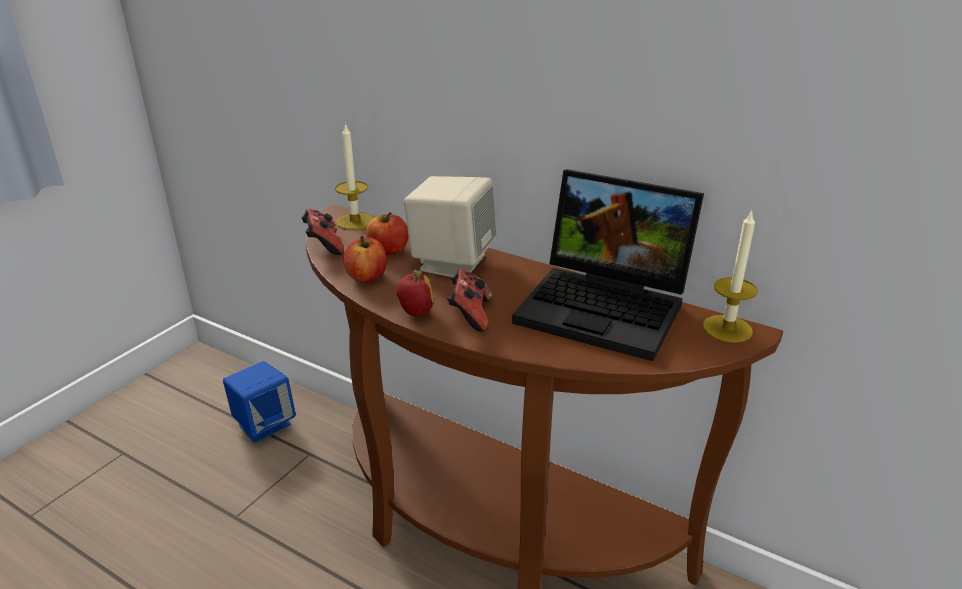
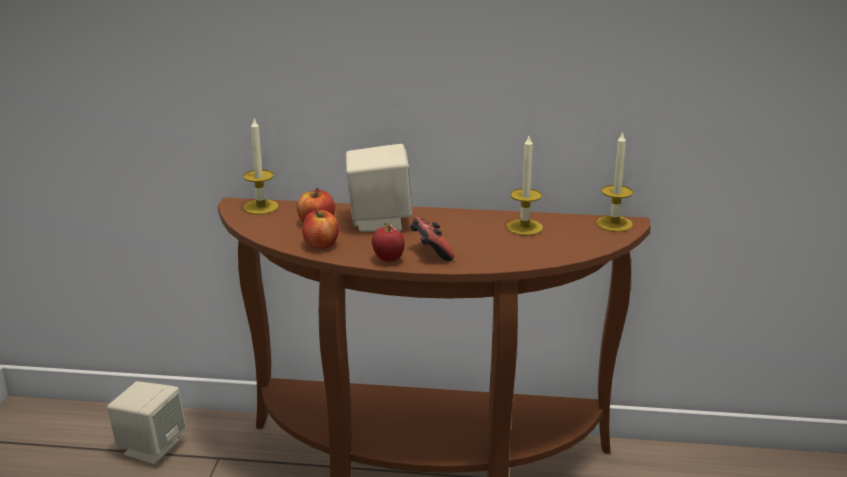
camera: 25 degrees left, 5 degrees down
(264, 424) = (151, 447): blue speaker -> beige speaker
(324, 246) = (256, 230): game controller -> none
(608, 307) = (524, 227): laptop -> candle

